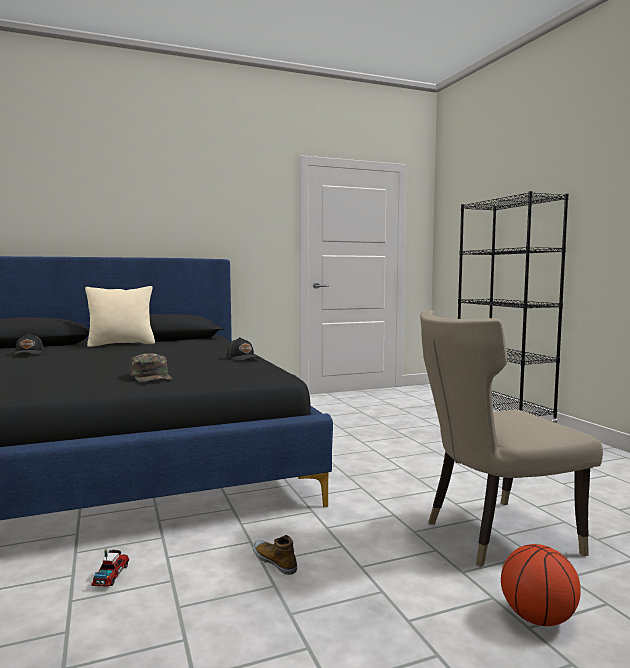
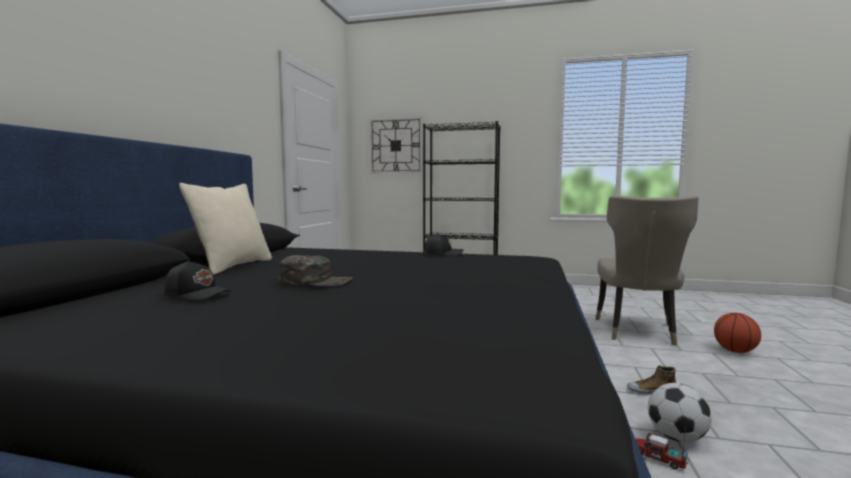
camera: 55 degrees left, 0 degrees up
(152, 376) = (512, 273): green cap -> green cap (316, 281)
(161, 583) = (676, 437): none -> football
(468, 231) = (396, 146): none -> wall clock

